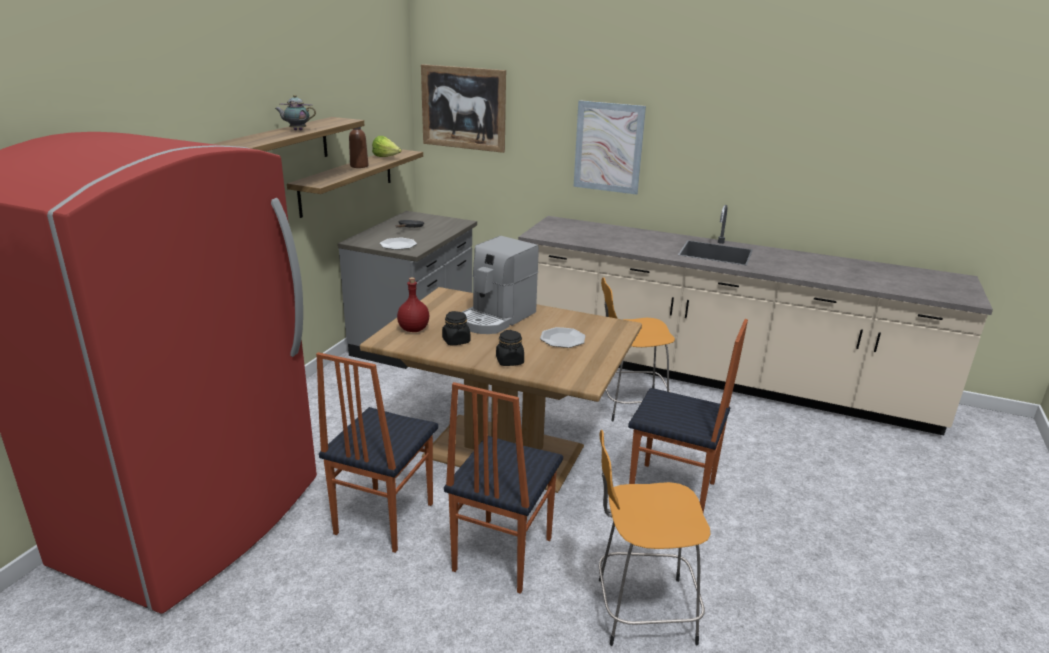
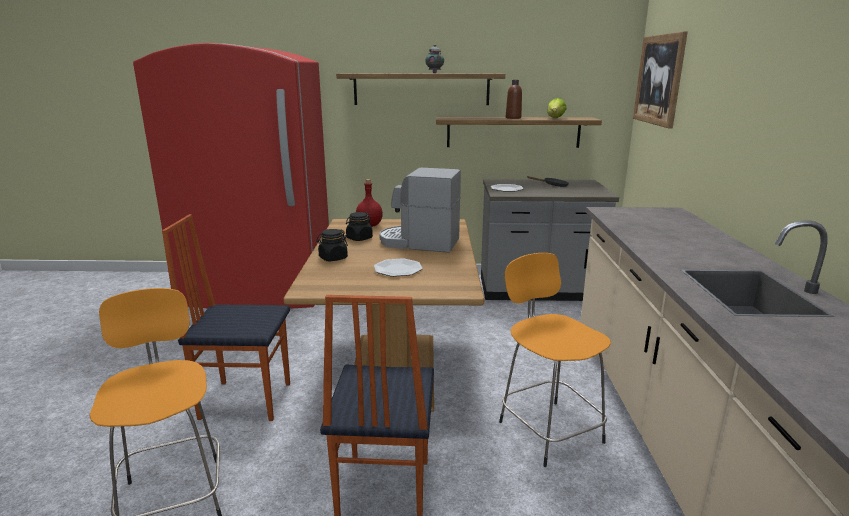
camera: 70 degrees right, 5 degrees down
(382, 518) = (277, 342): chair -> none
(608, 147) = (742, 123): picture -> none

